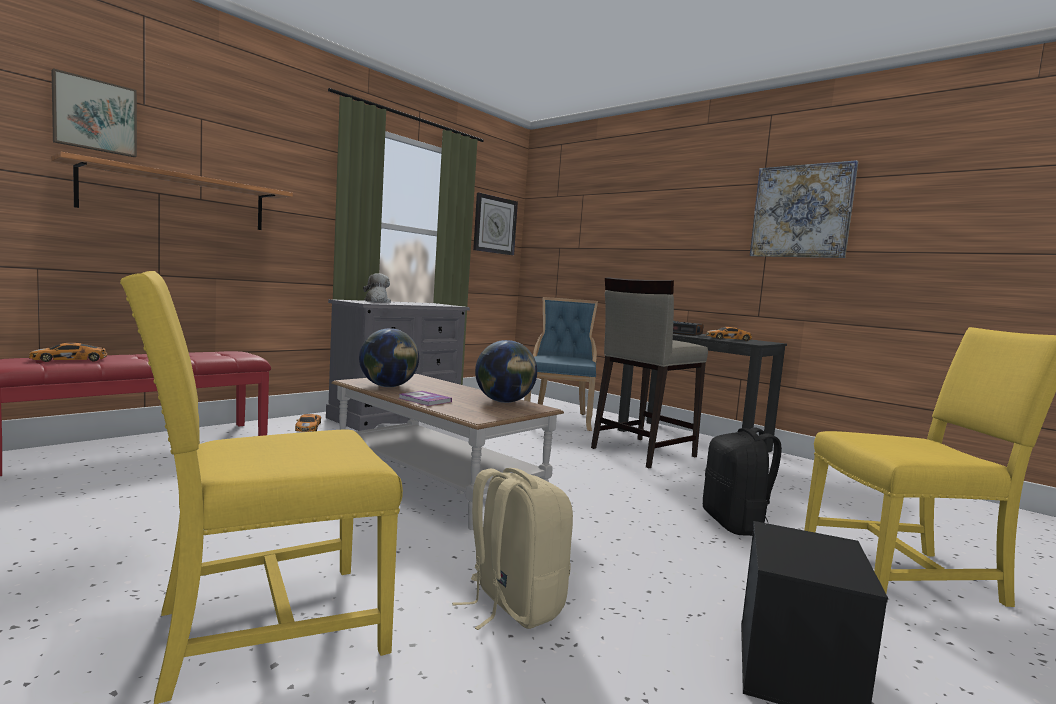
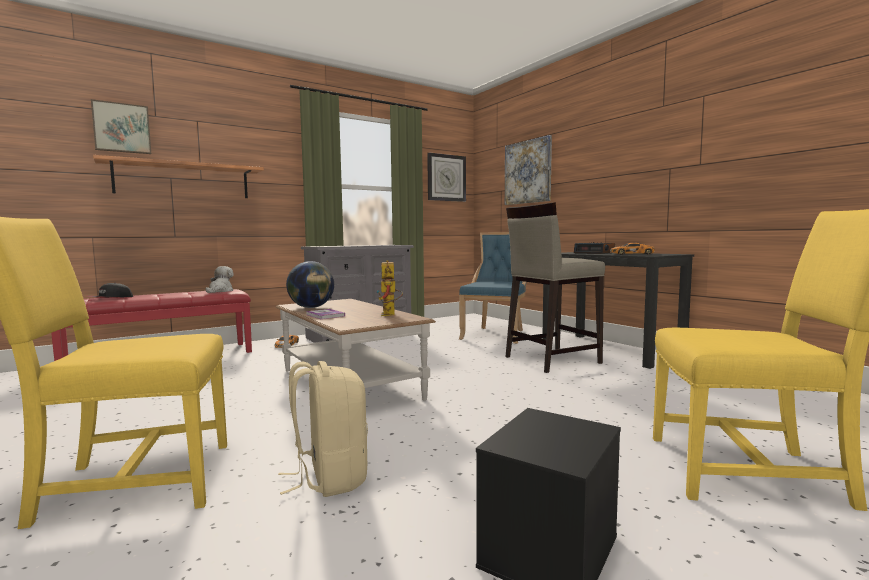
camera: 15 degrees right, 0 degrees up
(71, 360) = (109, 298): toy car -> cap
(376, 301) = (336, 245): plush toy -> plush toy (220, 291)
(504, 402) = (390, 315): globe -> toy robot
(736, 524) = (594, 420): black backpack -> none
(801, 211) = (699, 126): picture -> picture (528, 172)

